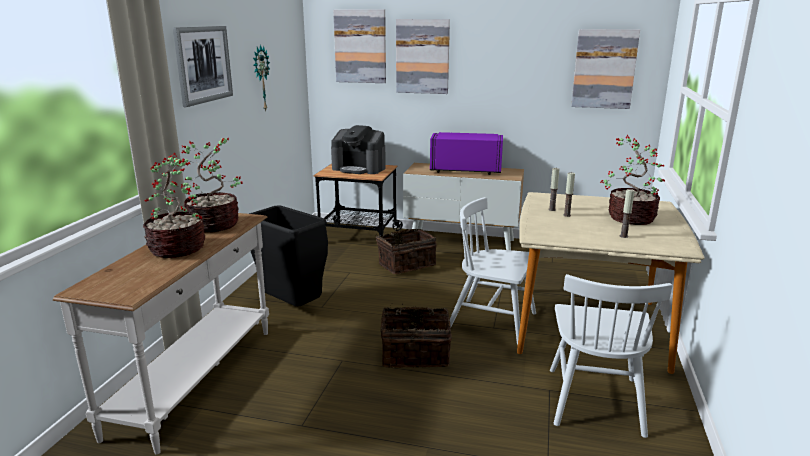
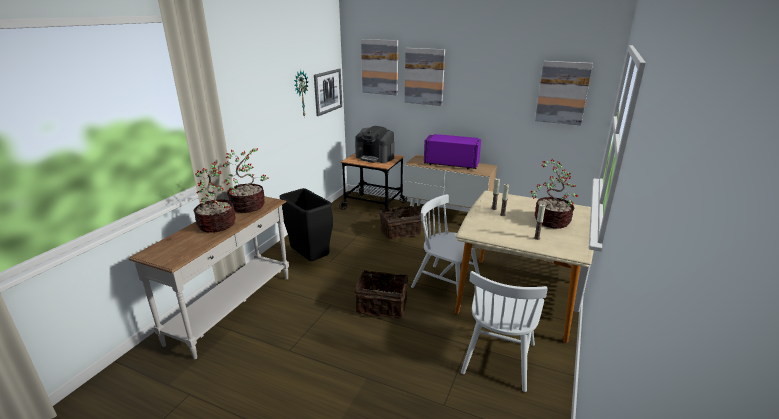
camera: 10 degrees right, 5 degrees up
(203, 64) = (252, 89): picture -> picture (327, 91)

